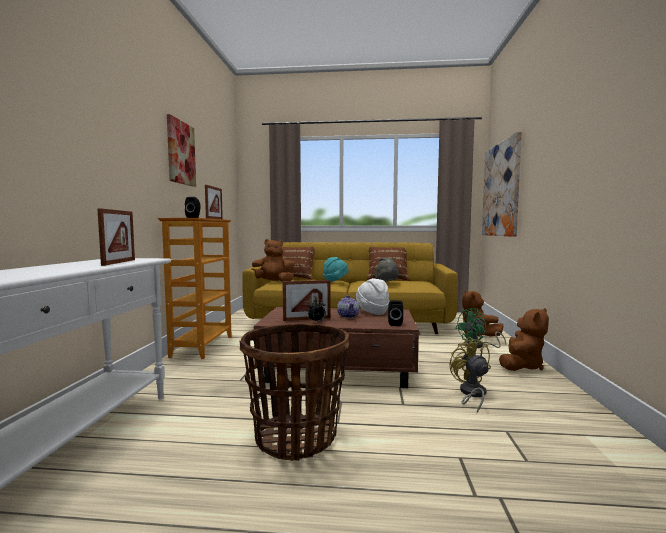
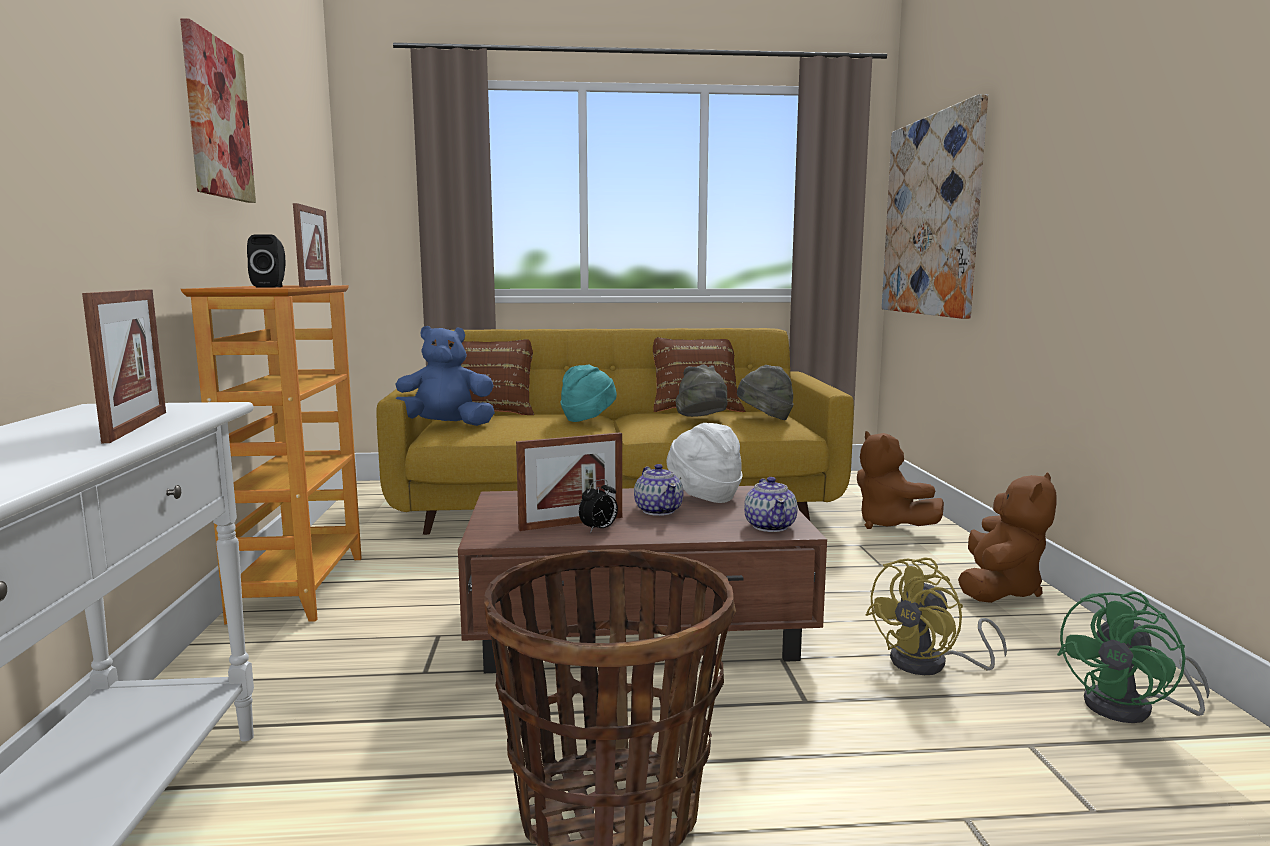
camera: 10 degrees left, 5 degrees up
(272, 282) = (445, 426): brown plush toy -> blue plush toy
(395, 324) = (770, 526): black speaker -> teapot
(417, 283) = (765, 418): none -> grey hat
(471, 394) = (930, 664): yellow fan -> yellow fan turned 105 degrees counterclockwise
(478, 346) = (899, 548): green fan -> green fan (1131, 709)

